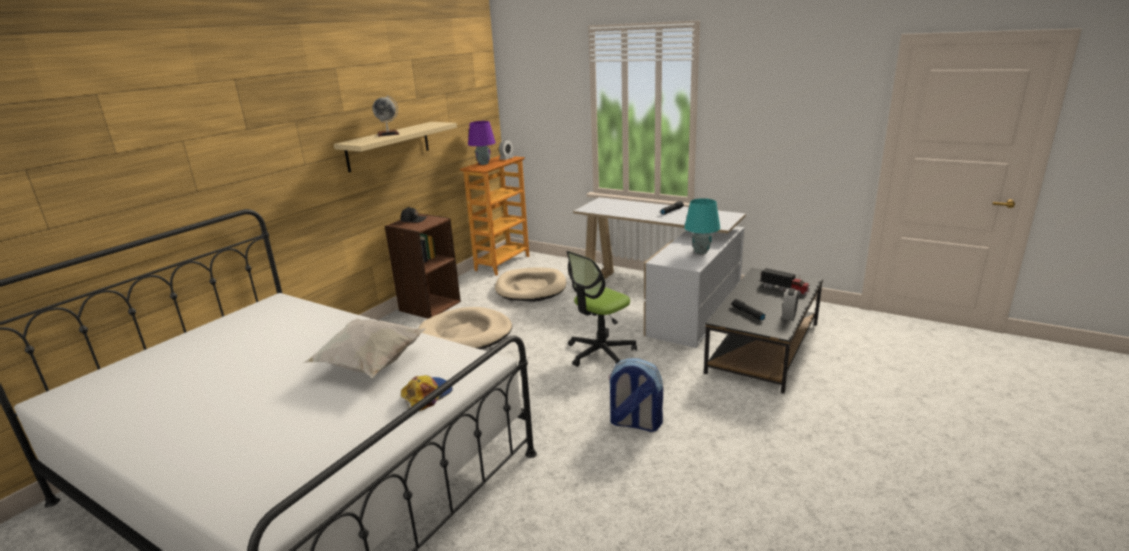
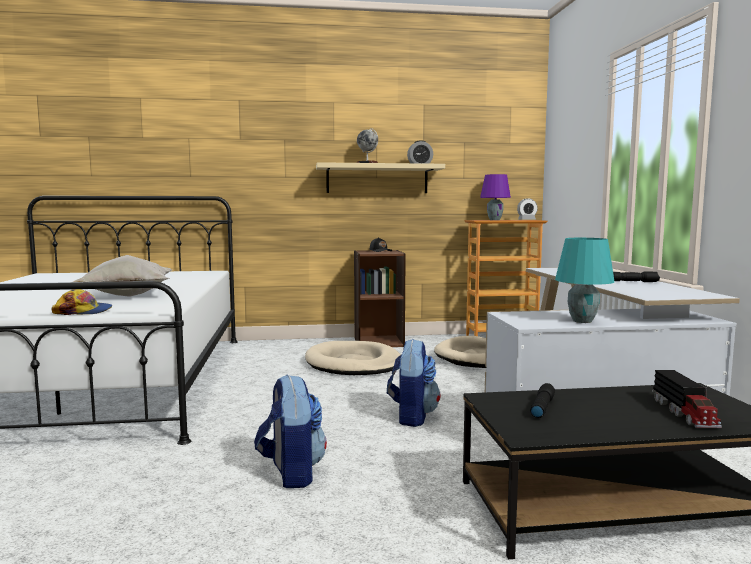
camera: 50 degrees right, 15 degrees down
(600, 353) = (412, 416): office chair -> backpack
(789, 316) = (595, 432): alarm clock -> alarm clock (420, 164)

